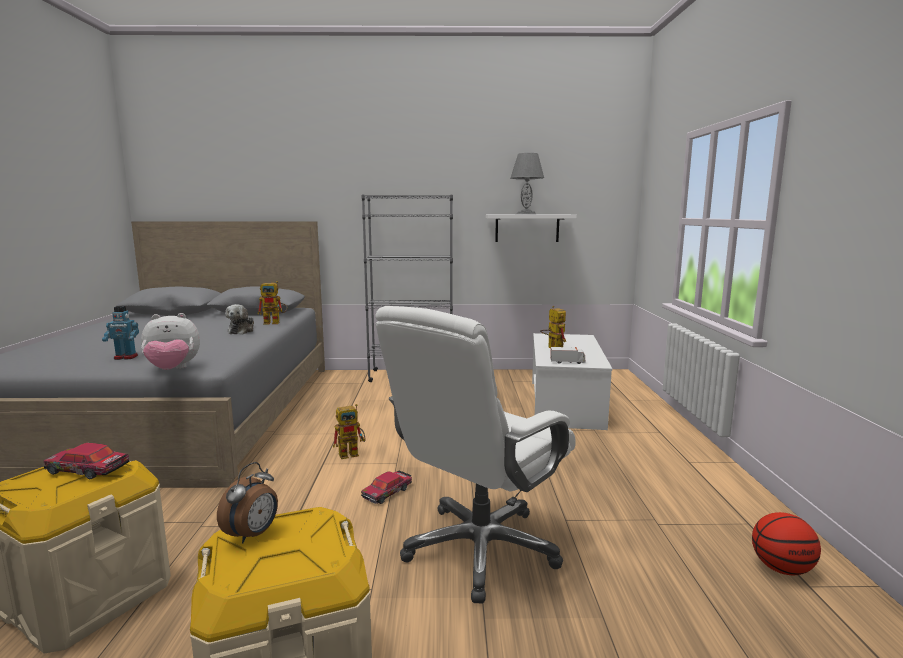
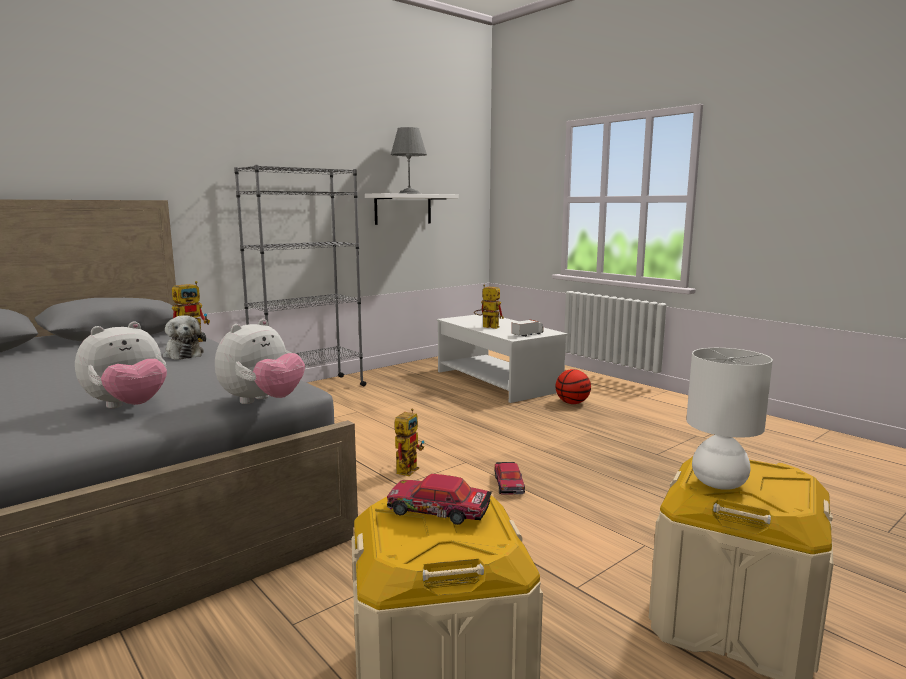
camera: 40 degrees left, 0 degrees up
(88, 470) = (439, 511): toy car -> toy car turned 45 degrees clockwise
(125, 357) = (128, 407): toy robot -> plush toy
(253, 534) = (718, 483): alarm clock -> white table lamp
(480, 549) = (650, 491): white office chair -> none
(781, 568) = (789, 437): basketball -> basketball (572, 403)

